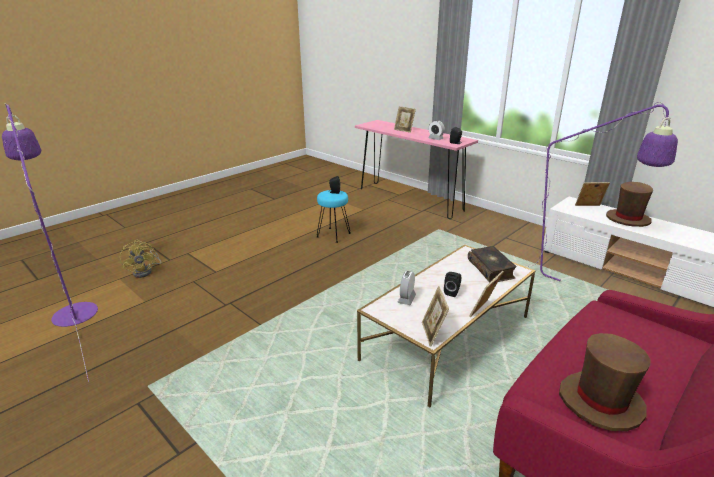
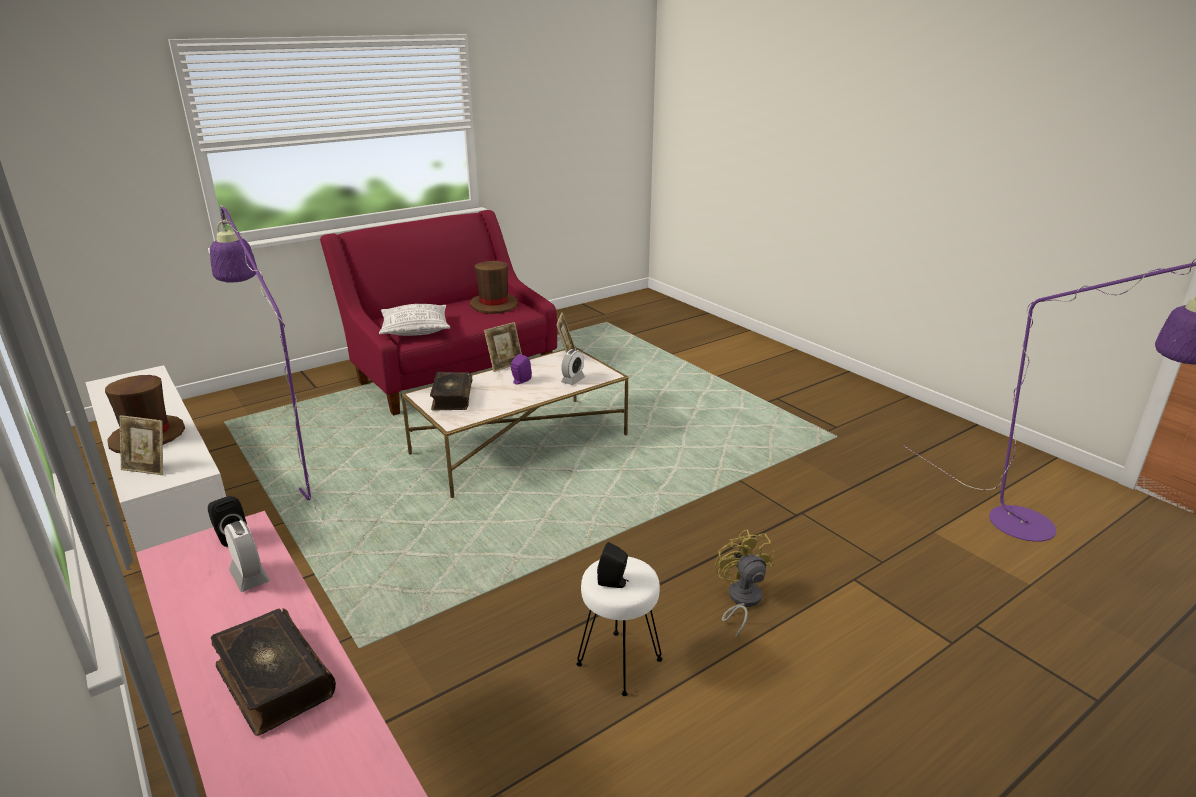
camera: 170 degrees left, 0 degrees up
(146, 271) = (995, 597): yellow fan -> yellow fan (741, 601)
(334, 235) = (618, 663): turquoise stool -> white stool
(404, 130) = (273, 680): picture frame -> book
(452, 292) = (520, 381): black speaker -> purple speaker
(621, 326) = (415, 330): none -> pillow

